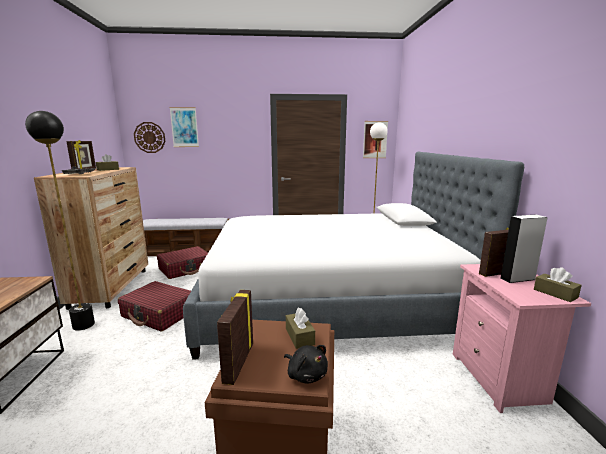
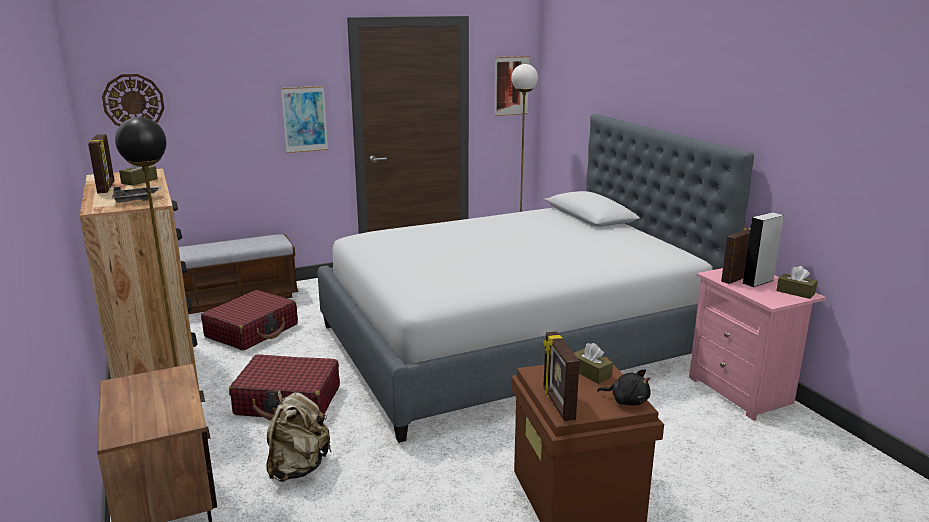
camera: 20 degrees left, 5 degrees up
(114, 363) = (298, 468): none -> beige backpack
(184, 127) = (199, 80): picture -> picture (304, 119)

